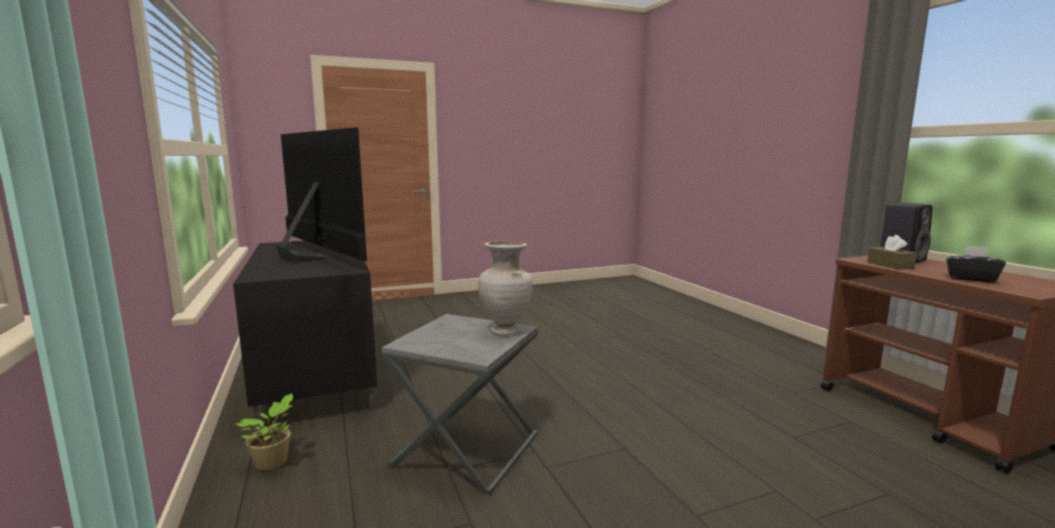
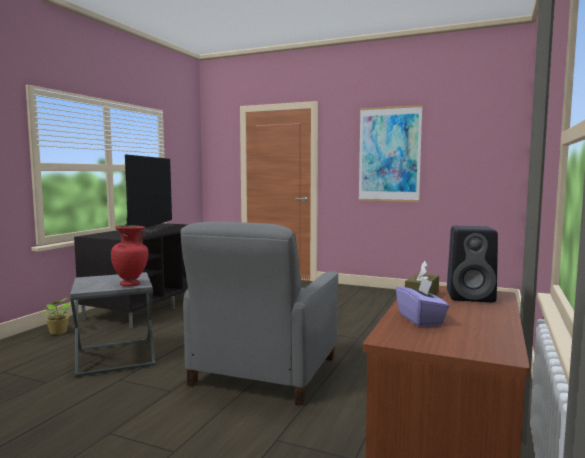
camera: 45 degrees right, 5 degrees down
(506, 331) = (131, 284): beige vase -> red vase
(522, 136) = (389, 154): none -> picture
(640, 392) = (264, 372): none -> grey armchair
(971, 279) = (421, 319): black tissue box -> purple tissue box

